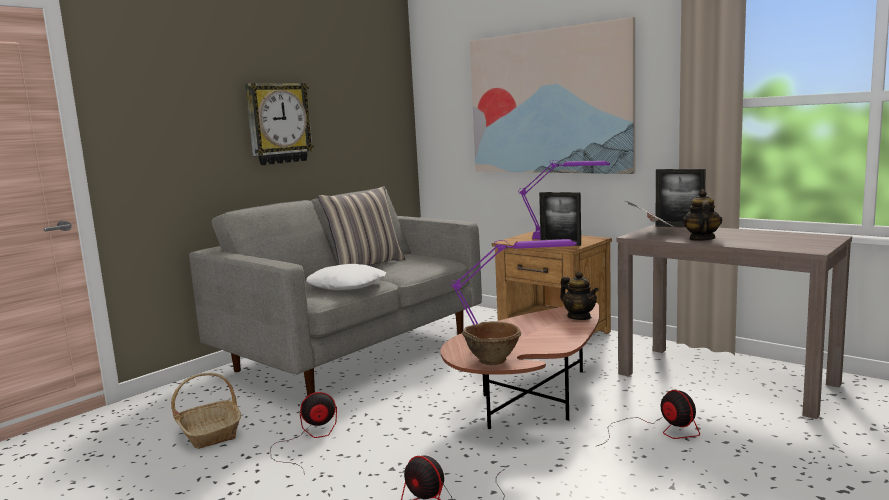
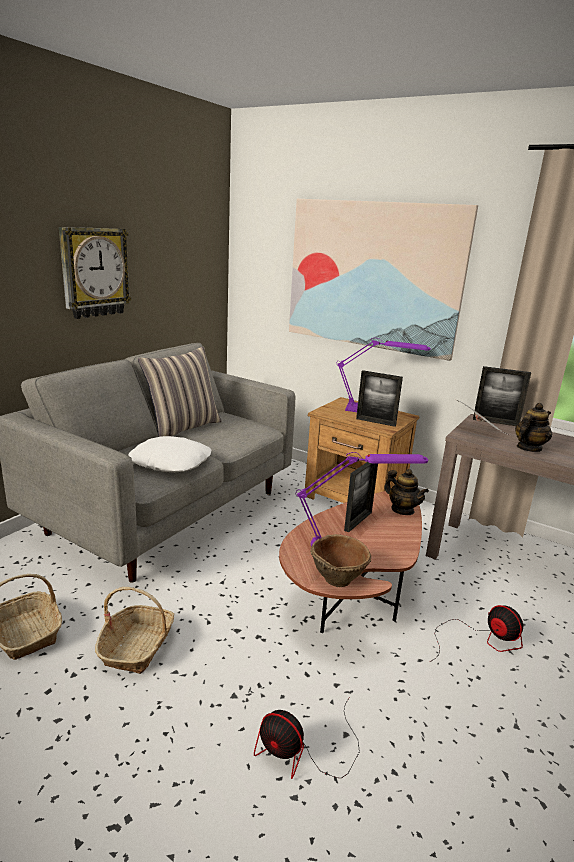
camera: 10 degrees left, 10 degrees up
(308, 439) = (137, 646): fan -> basket
(529, 326) = (358, 521): none -> picture frame
(701, 239) = (528, 448): teapot -> teapot turned 45 degrees clockwise

